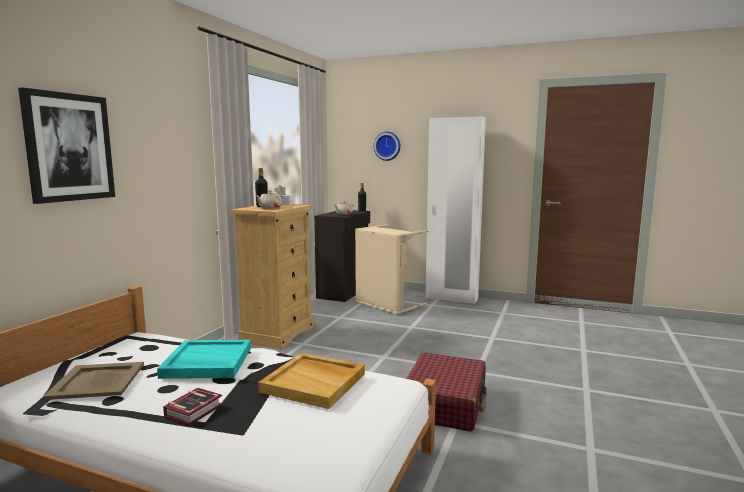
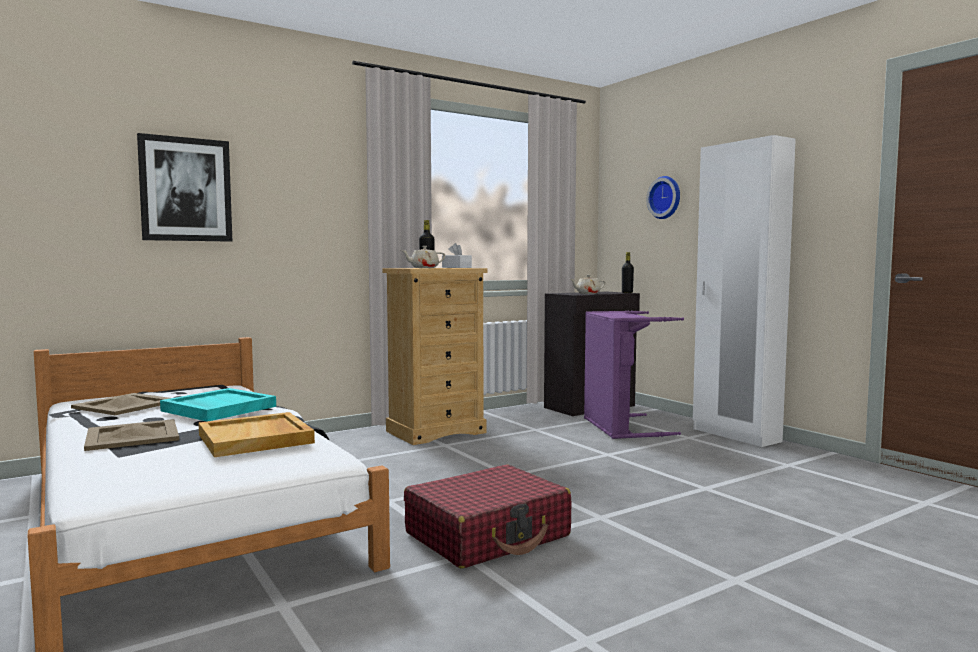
camera: 35 degrees right, 5 degrees down
(196, 410) = (133, 436): book -> beige tray
(386, 305) = (619, 427): beige laundry basket -> purple laundry basket

